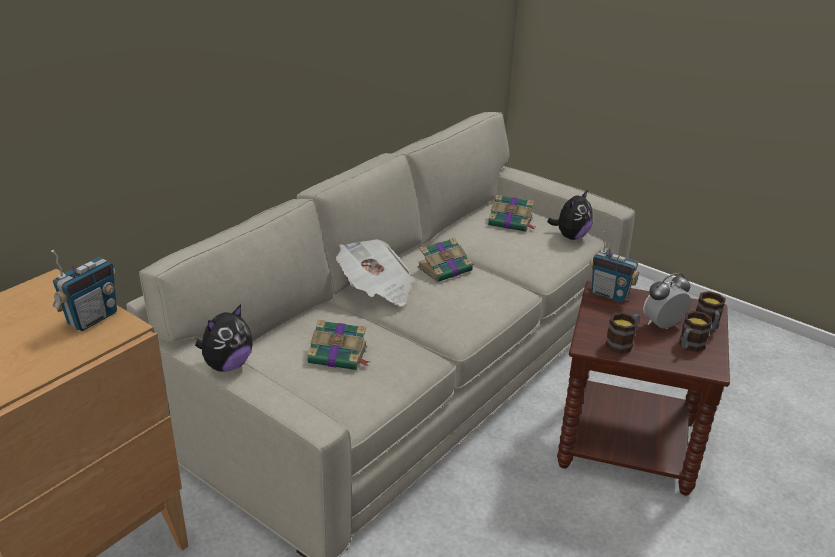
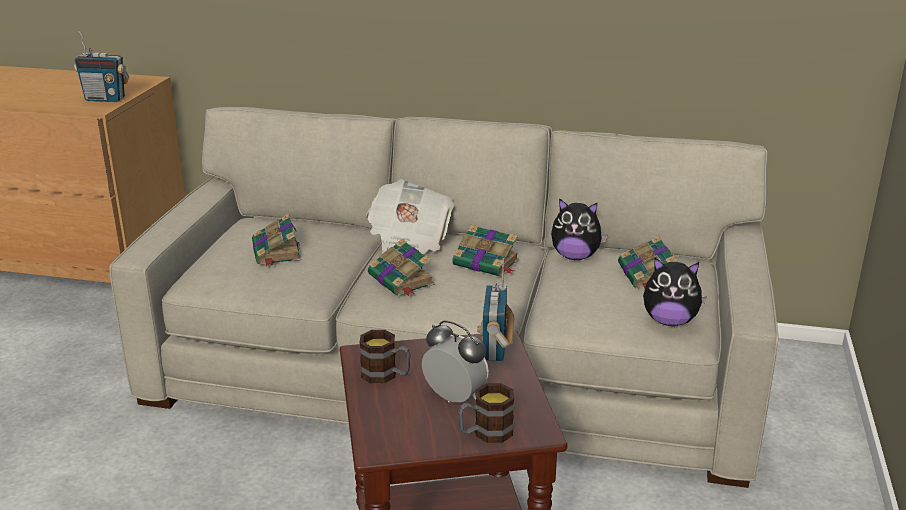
camera: 65 degrees right, 5 degrees down
(227, 365) = (197, 202): plush toy -> plush toy (575, 256)
(444, 310) = (402, 280): none -> book
(689, 346) = (419, 424): mug -> none

